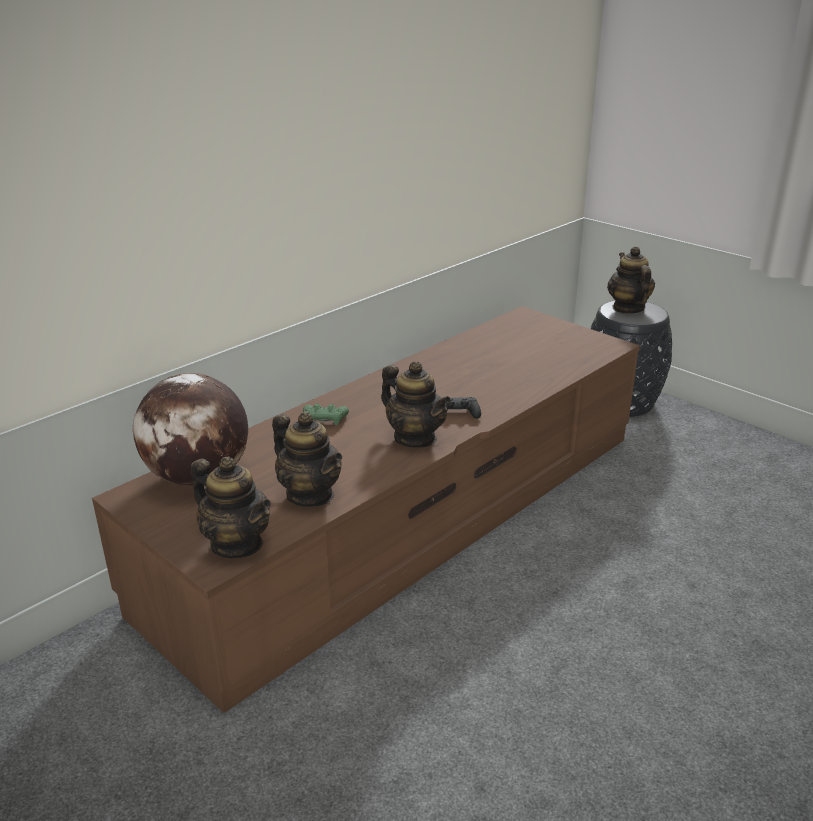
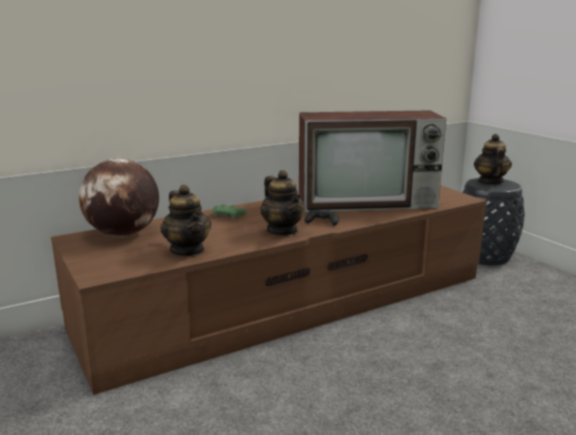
camera: 15 degrees right, 10 degrees down
(237, 544) = (119, 268): teapot -> none
(497, 367) = (369, 202): none -> television

